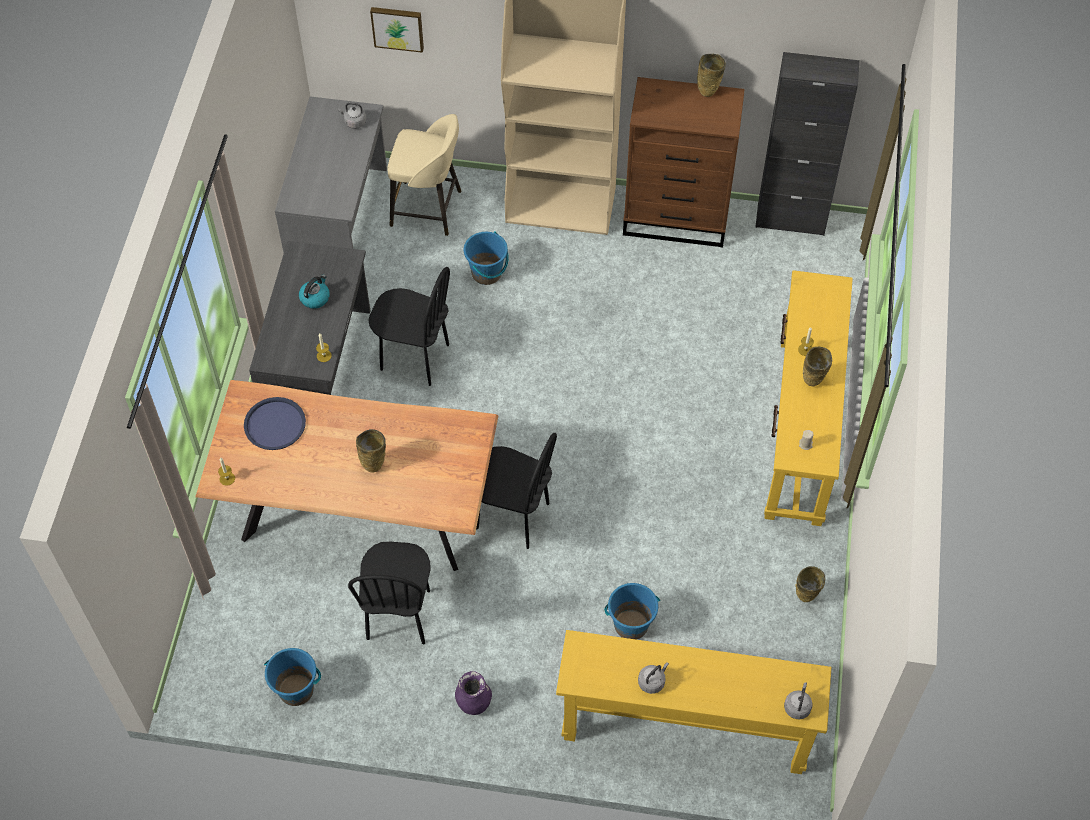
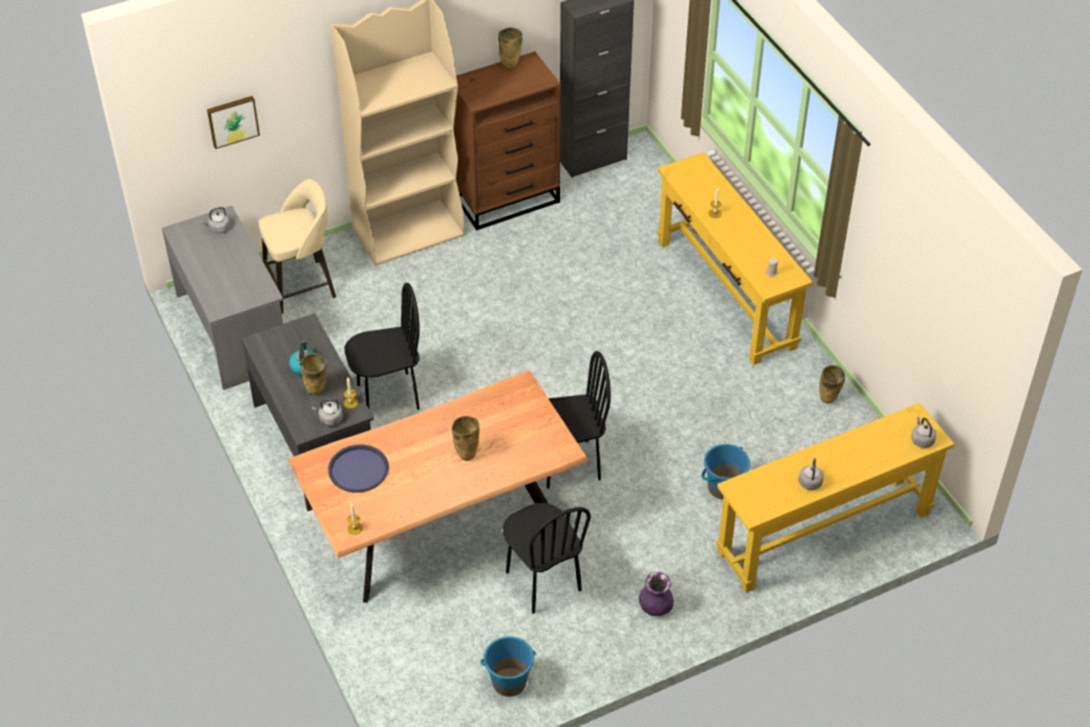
camera: 35 degrees left, 10 degrees down
(294, 361) = (329, 419): none -> grey kettle
(487, 273) = (392, 308): blue bucket -> none
(812, 382) = (739, 231): beige vase -> beige vase (317, 391)

